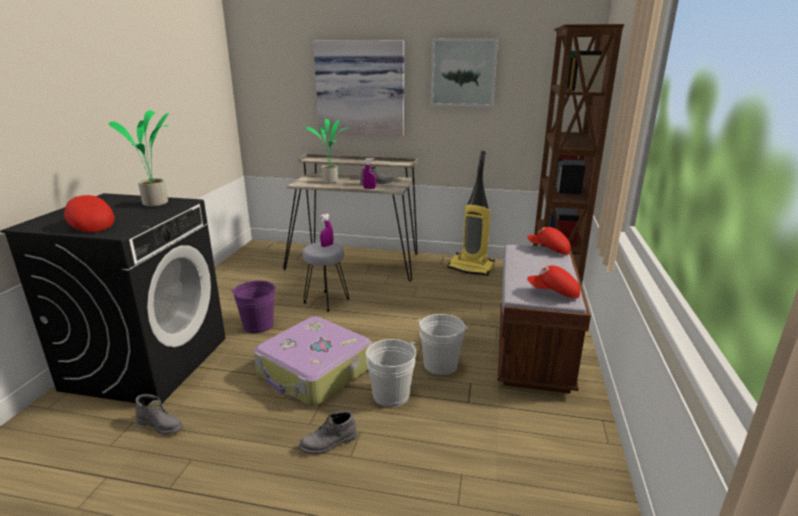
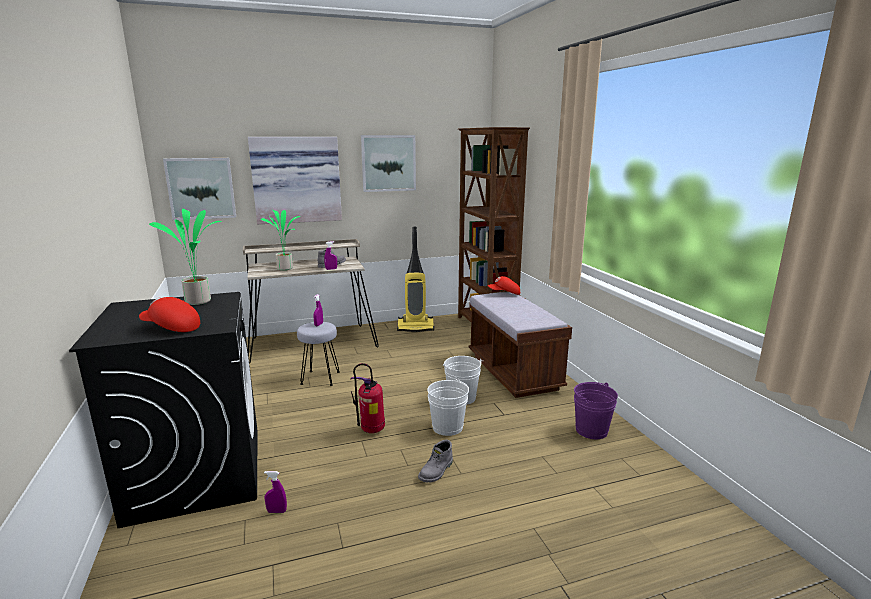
camera: 30 degrees left, 5 degrees down
(161, 425) = (276, 511): grey boot -> purple spray bottle
(258, 325) = (277, 412): purple bucket -> purple bucket (591, 430)
(273, 93) = (201, 188): none -> picture
(314, 372) = (371, 431): suitcase -> fire extinguisher
(553, 293) = (541, 318): red cap -> none

